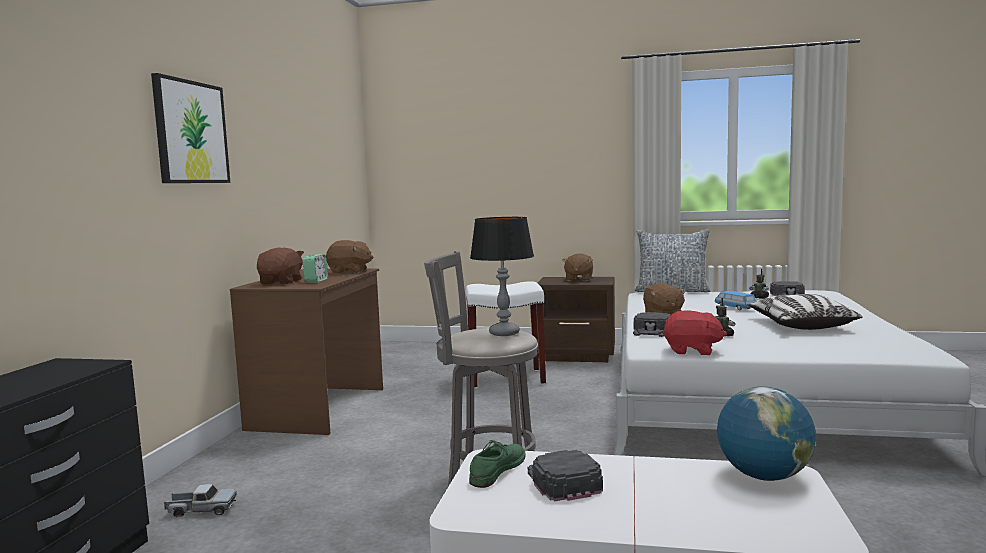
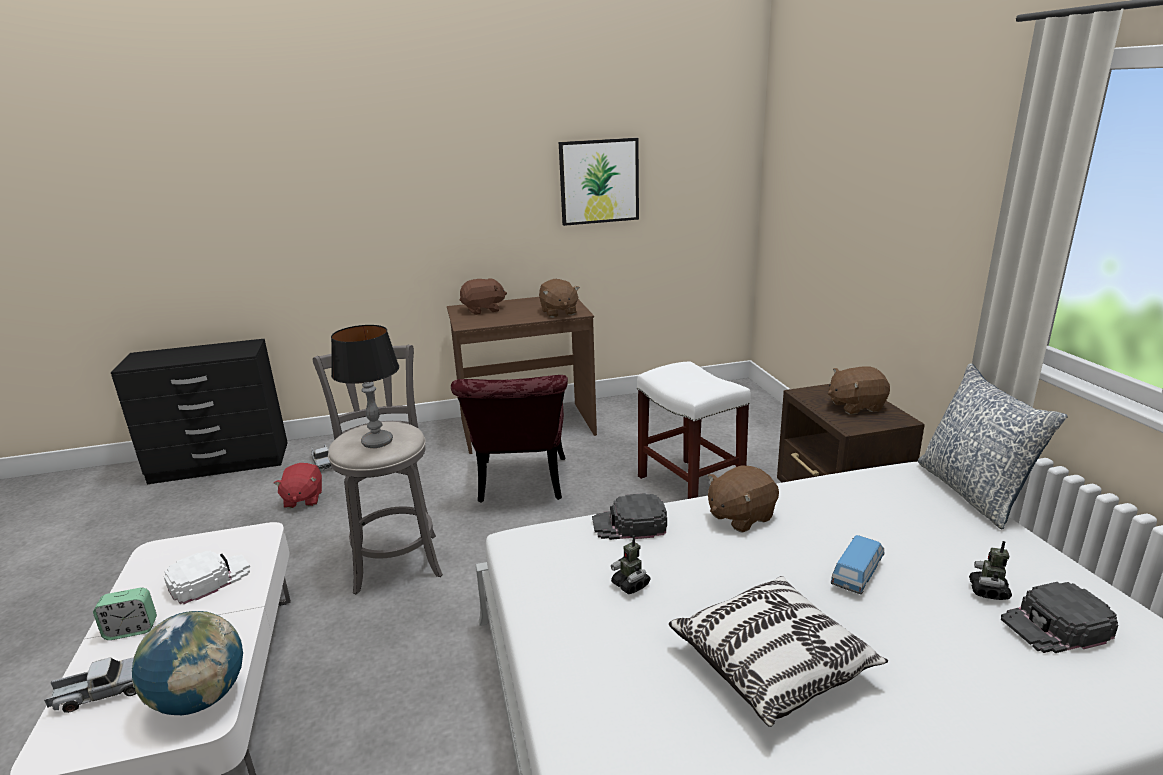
camera: 65 degrees right, 15 degrees up
(191, 132) = (408, 173): picture -> picture (599, 181)
(316, 281) = (494, 318): alarm clock -> alarm clock (131, 630)
(427, 422) = (521, 486): none -> red chair
(497, 469) = (235, 543): green shoe -> none
(562, 480) = (209, 579): black cap -> white cap
(692, 351) = (528, 572): red plush toy -> red plush toy (303, 499)
(741, 522) = (103, 692): none -> toy truck

